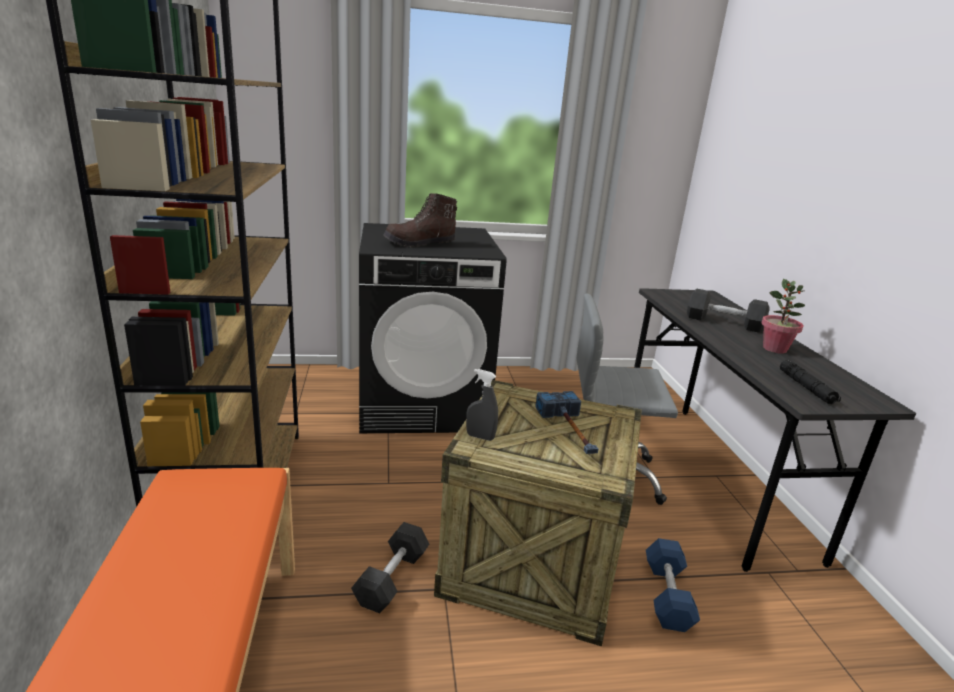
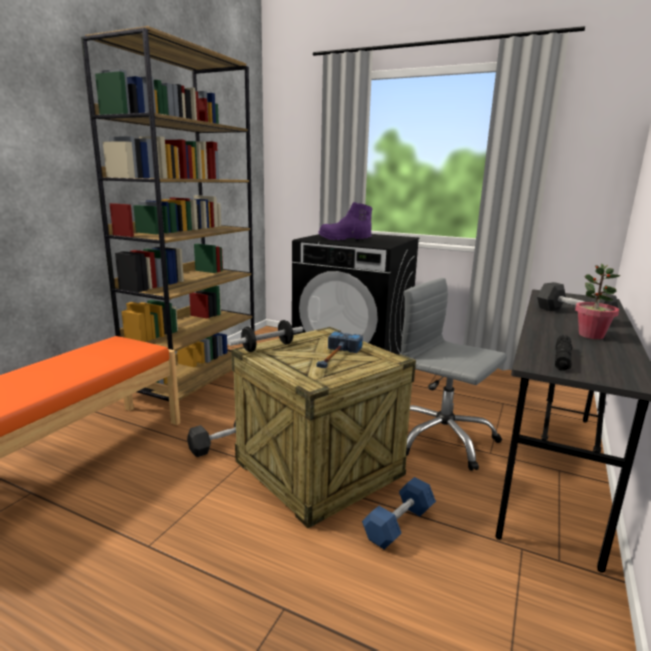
camera: 35 degrees right, 5 degrees down
(420, 244) = (344, 239): brown boot -> purple boot
(480, 437) = (267, 347): grey spray bottle -> dumbbell

